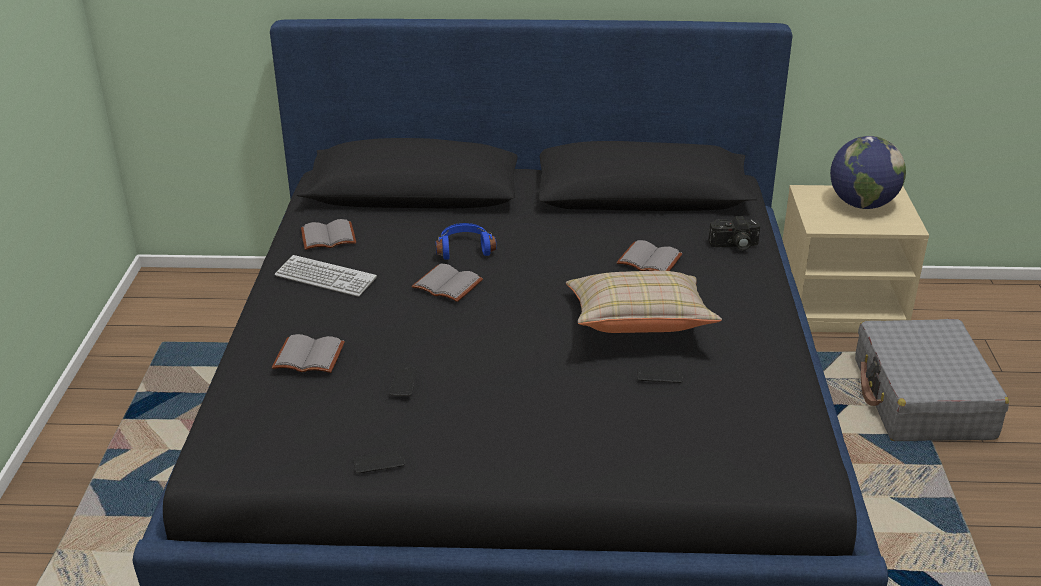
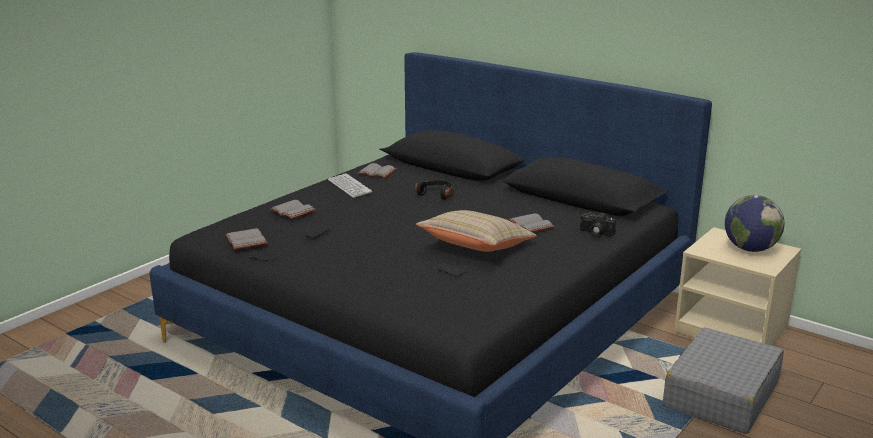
camera: 35 degrees right, 10 degrees down
(449, 284) = (403, 204): grey book -> grey book (247, 240)
(464, 249) = (436, 194): blue headphones -> black headphones

